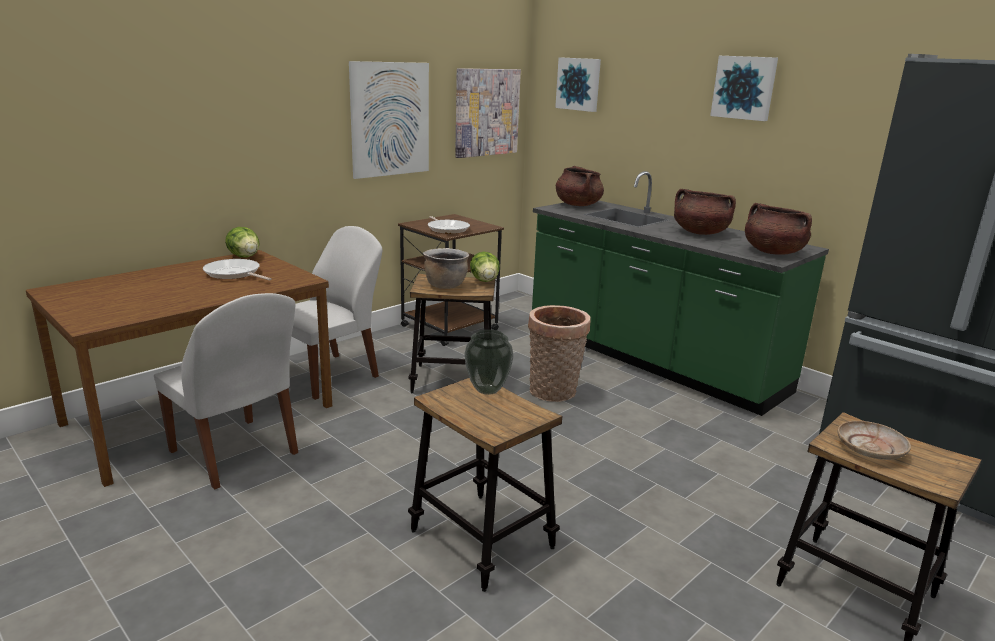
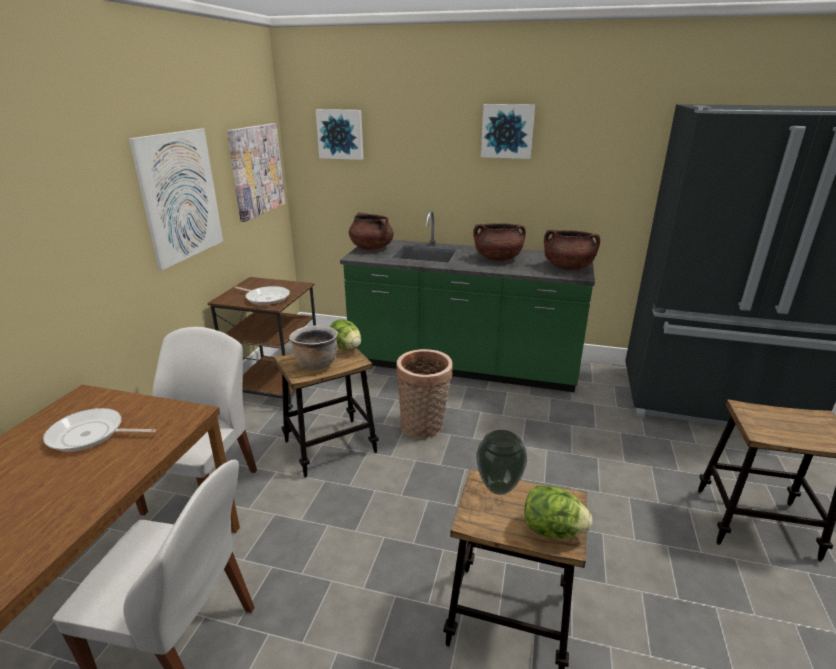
camera: 30 degrees left, 5 degrees up
(244, 257) = (75, 402): lettuce -> lettuce (552, 530)
(871, 448) = (780, 428): beige plate -> none

